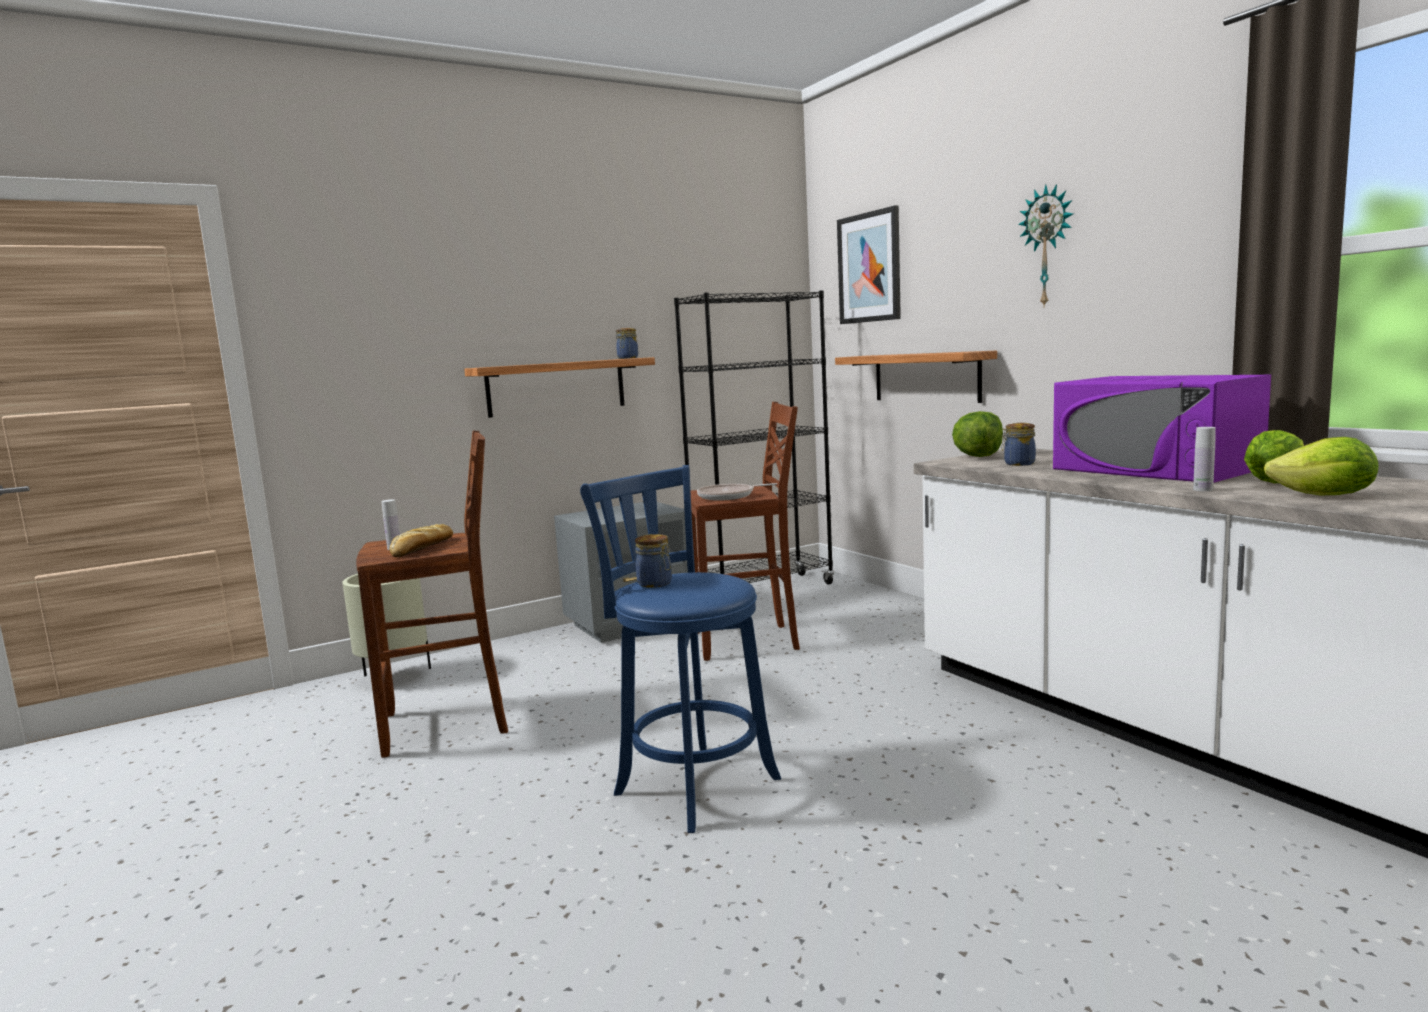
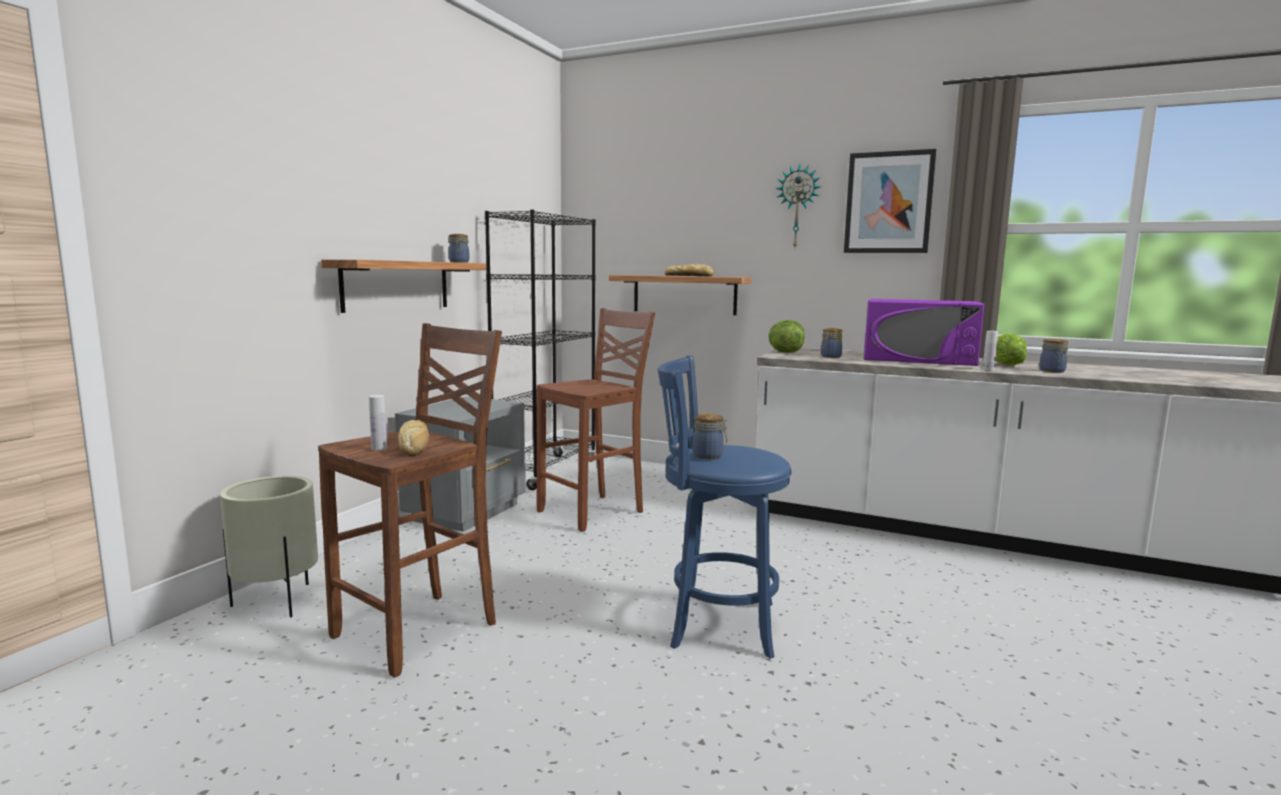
camera: 35 degrees left, 0 degrees up
(729, 496) = (592, 387): frying pan -> none
(869, 267) = (630, 205): picture -> picture (888, 203)
(921, 353) = (690, 276): none -> bread
(1324, 496) = (1053, 371): lettuce -> jar

